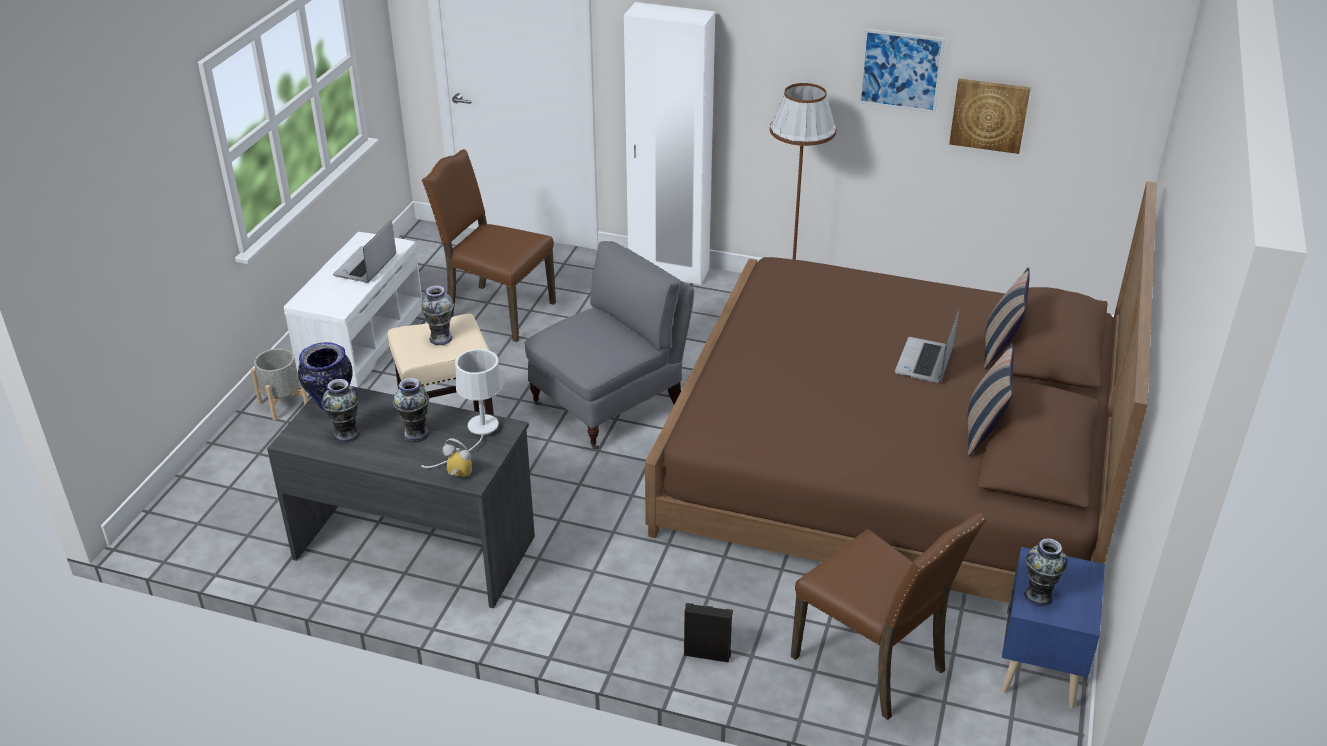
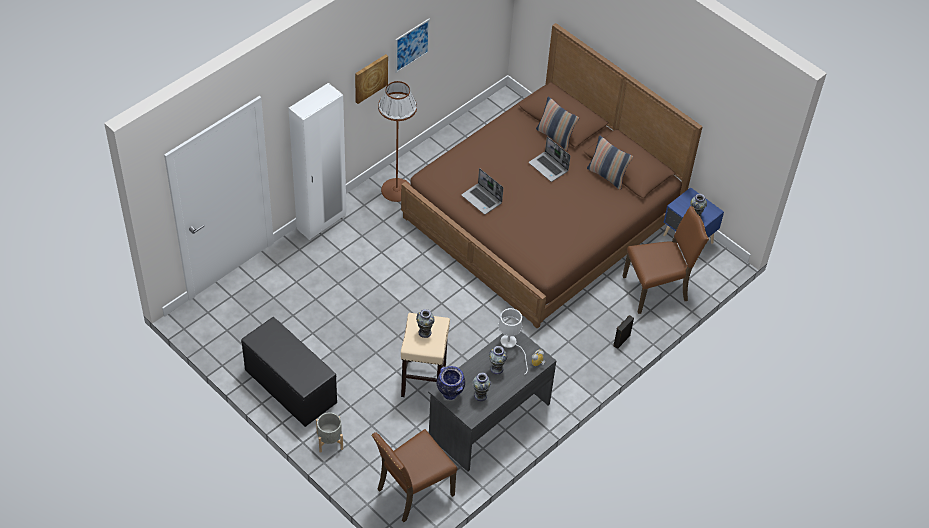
camera: 65 degrees left, 15 degrees up
(362, 339) = (289, 386): white bench -> black bench
(366, 266) = (287, 347): laptop -> laptop (482, 199)
(497, 311) = (305, 314): brown chair -> brown chair (413, 491)
(611, 404) = (428, 299): grey armchair -> none
(989, 115) = (449, 35): picture -> picture (370, 78)

